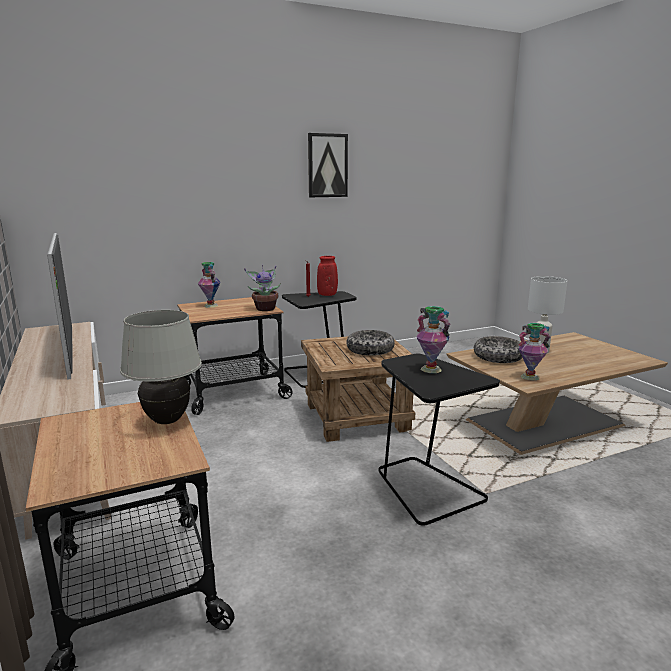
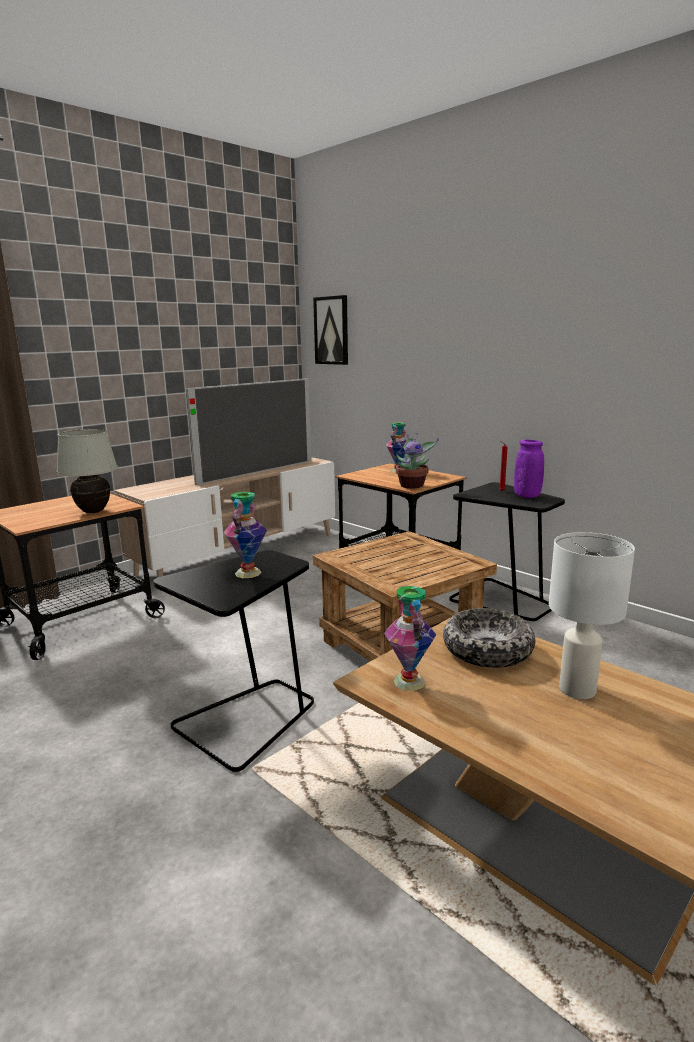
camera: 70 degrees right, 0 degrees up
(327, 165) = (582, 308): picture -> picture (332, 330)
(327, 295) = (527, 496): red vase -> purple vase
(370, 350) = (409, 564): bowl -> none

